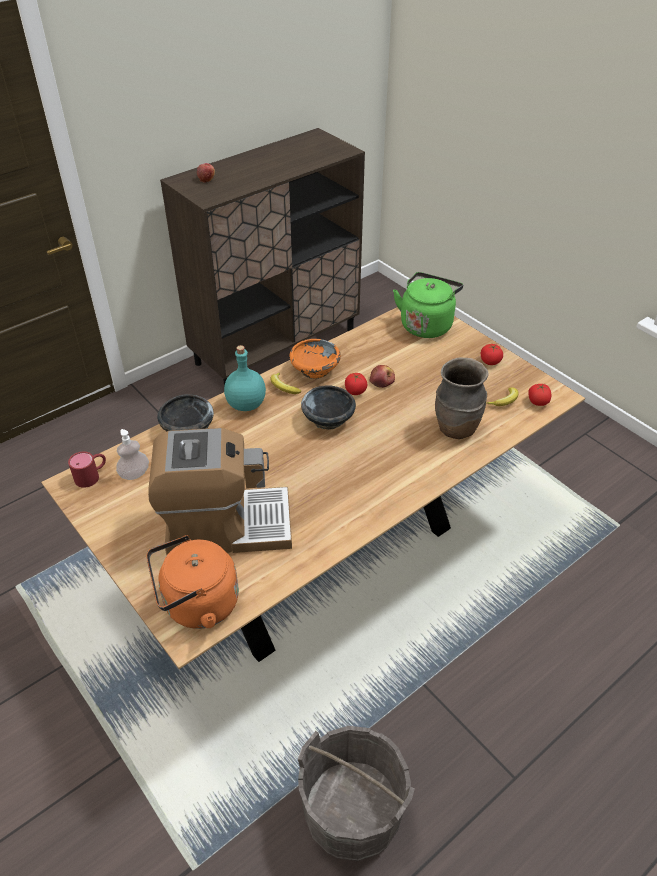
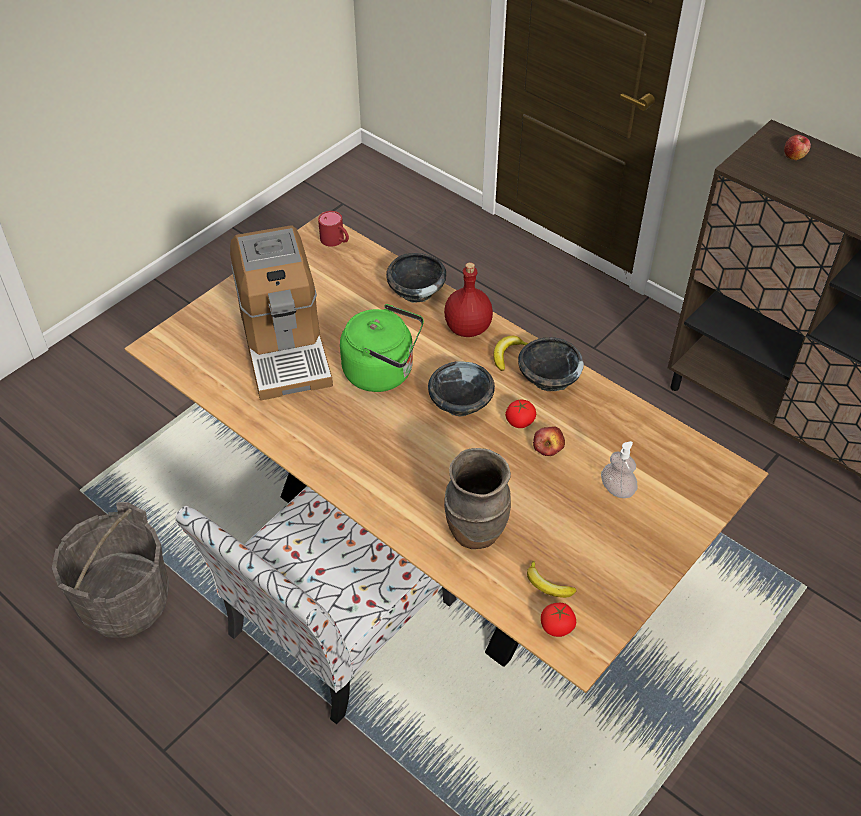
camera: 80 degrees right, 5 degrees up
(134, 474) = (343, 268): soap dispenser -> soap dispenser (617, 489)
(197, 605) = (188, 346): orange kettle -> none
(245, 404) = (468, 327): turquoise bottle -> red bottle
(314, 370) = (548, 378): orange bowl -> black bowl
(399, 628) = (338, 621): none -> chair
(426, 324) = (694, 484): green kettle -> green kettle (383, 372)
(490, 361) = (632, 565): tomato -> none

